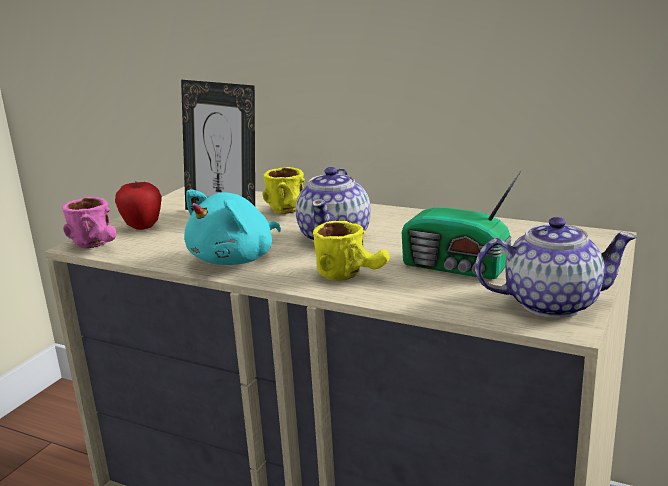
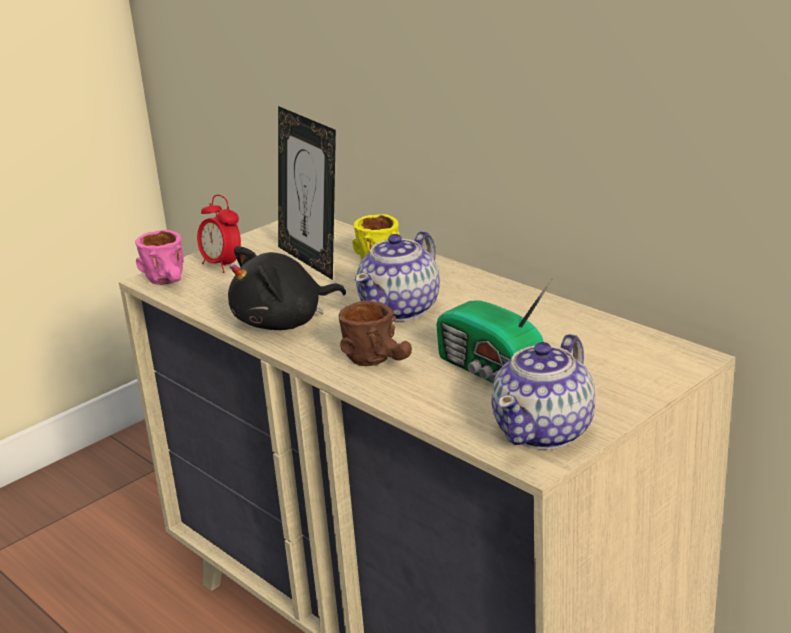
camera: 20 degrees right, 5 degrees up
(142, 227) = (222, 265): apple -> alarm clock
(236, 259) = (284, 322): turquoise plush toy -> black plush toy
(354, 274) = (382, 361): yellow mug -> brown mug
(550, 303) = (545, 431): teapot -> teapot turned 105 degrees clockwise

